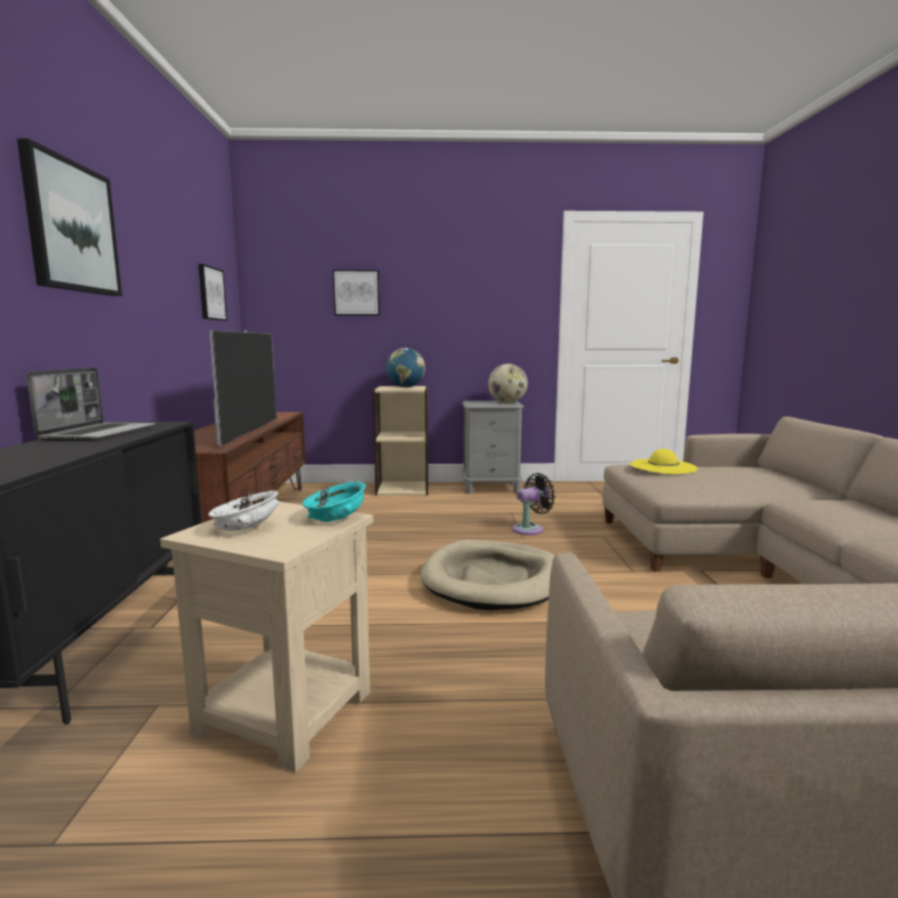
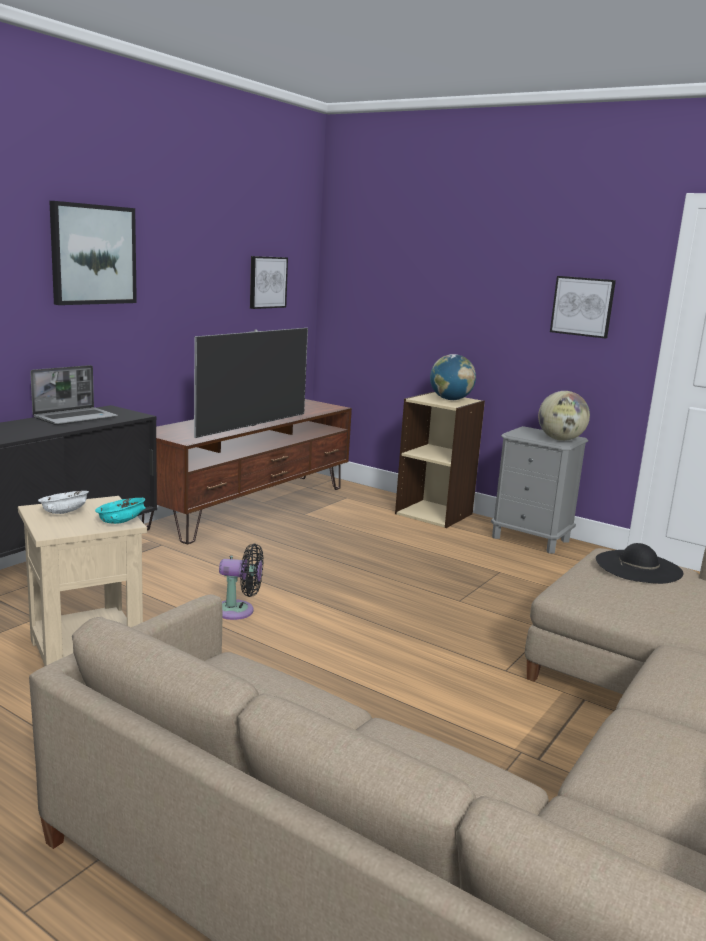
camera: 35 degrees right, 5 degrees up
(356, 293) = (424, 284): picture -> picture (582, 306)
(493, 580) = (357, 626): beige dog bed -> none
(530, 529) = (484, 595): black fan -> black fan (238, 611)
(663, 466) = (638, 567): yellow hat -> black hat

